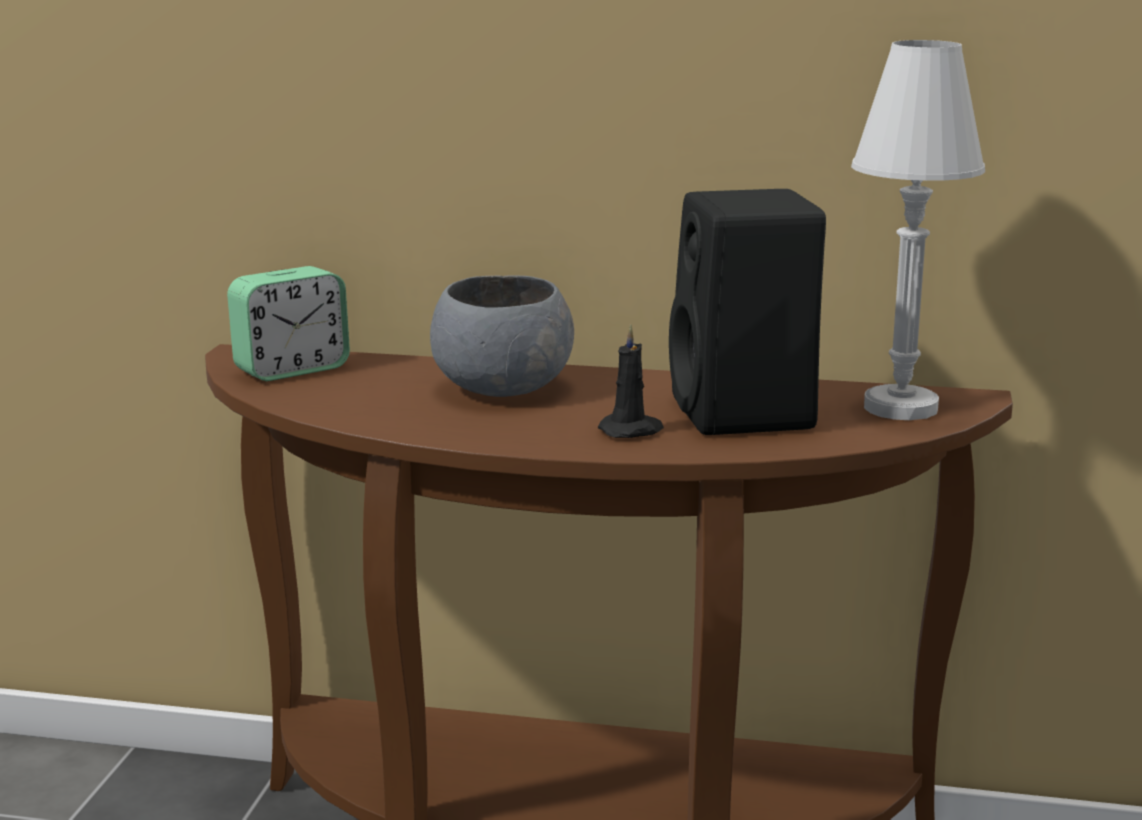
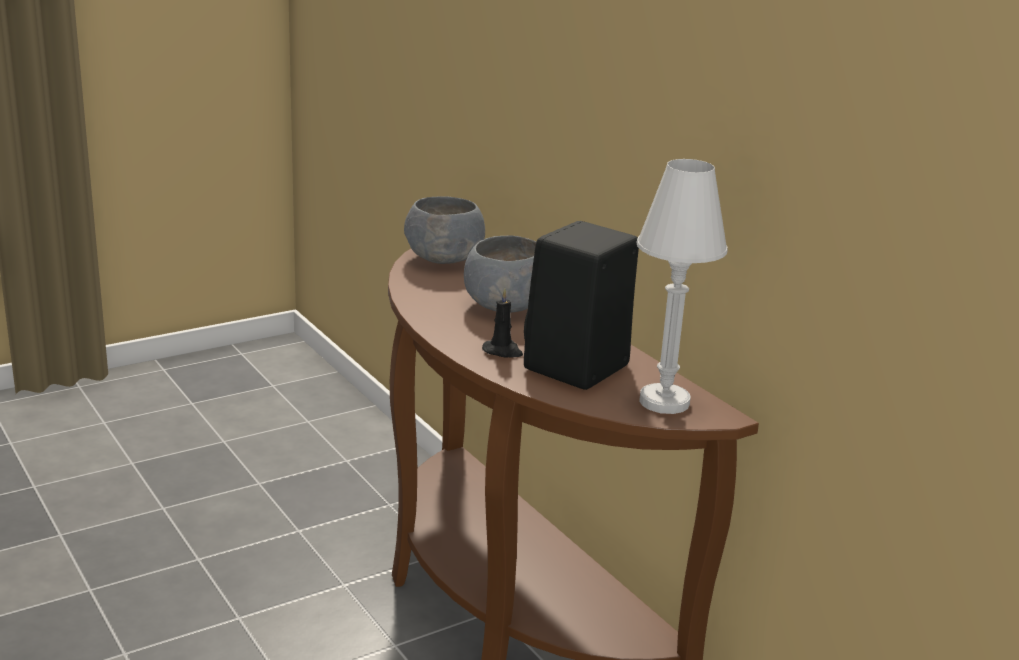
camera: 45 degrees right, 5 degrees up
(291, 370) = (445, 259): alarm clock -> grey bowl

